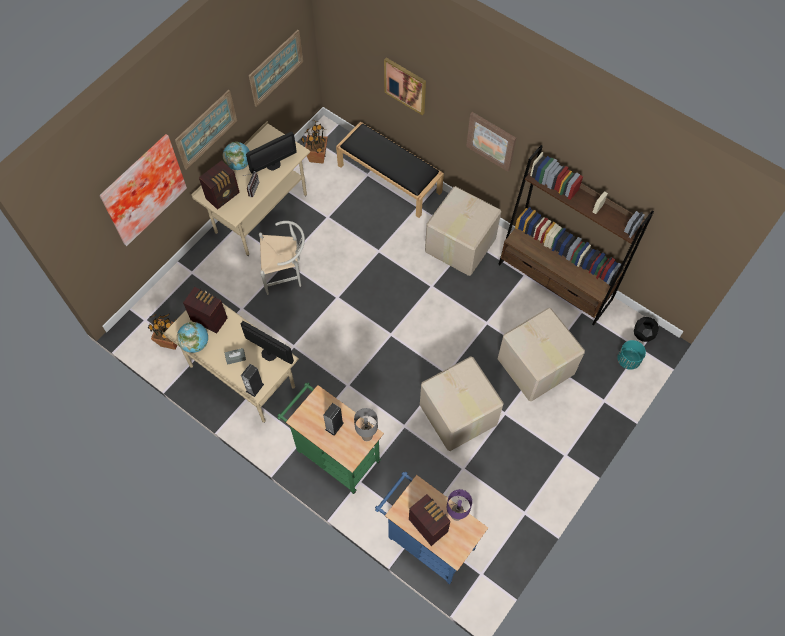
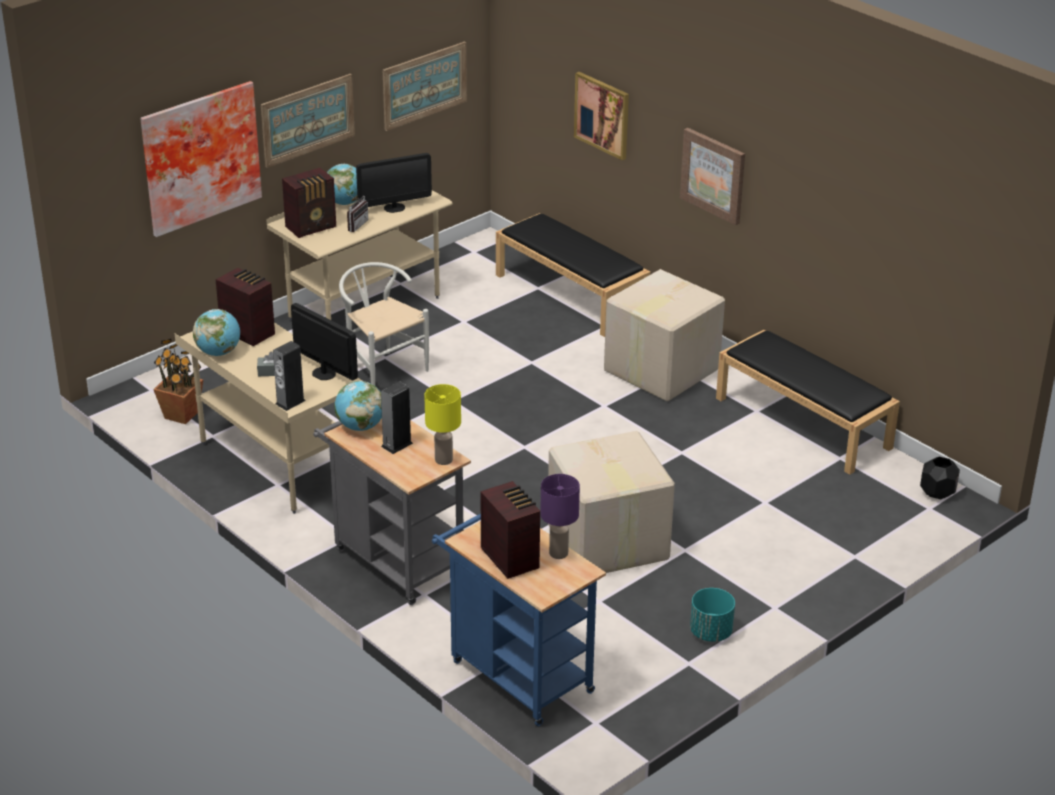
camera: 10 degrees right, 30 degrees down
(286, 274) = (382, 369): white chair -> white chair turned 135 degrees counterclockwise
(307, 411) = (360, 426): none -> globe
(317, 157) = (467, 264): potted plant -> none
(334, 453) = (394, 559): green cart -> grey cart
(366, 436) = (443, 460): grey table lamp -> yellow table lamp
(535, 367) = (748, 507): cardboard box -> none
(555, 282) = (804, 423): brown bookcase -> black bench
(628, 360) = (906, 518): turquoise planter -> turquoise planter (711, 633)

